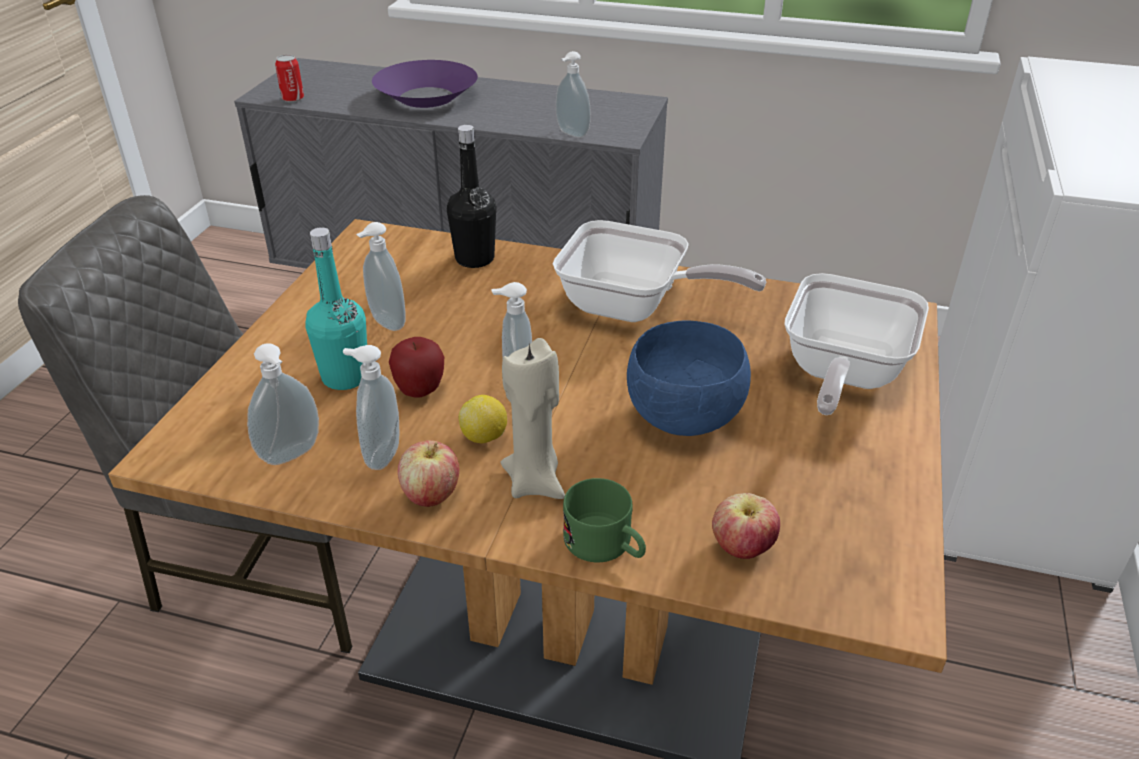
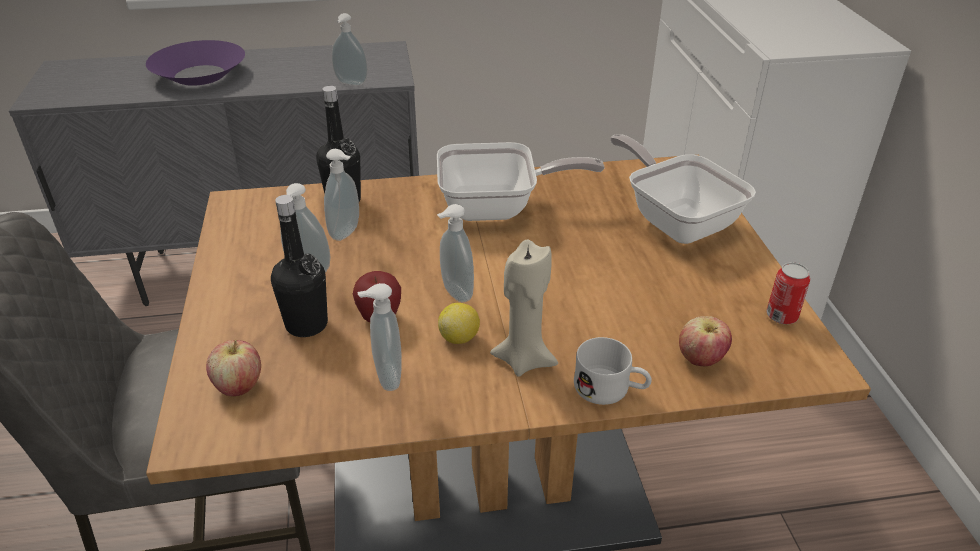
camera: 25 degrees left, 0 degrees up
(292, 455) = (311, 402): soap dispenser -> soap dispenser (347, 233)
(293, 99) = (69, 98): can -> can (781, 316)
(345, 377) = (306, 324): turquoise bottle -> black bottle
(431, 495) = (452, 396): apple -> apple (239, 386)
(606, 546) = (610, 389): green mug -> white mug
(685, 420) = (596, 281): blue bowl -> none
(841, 375) = (675, 220): frying pan -> frying pan turned 150 degrees clockwise

